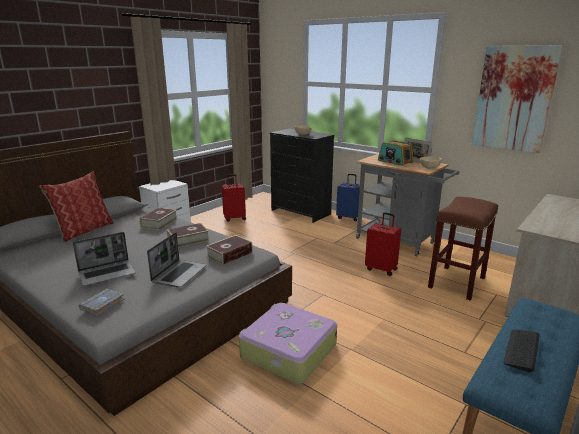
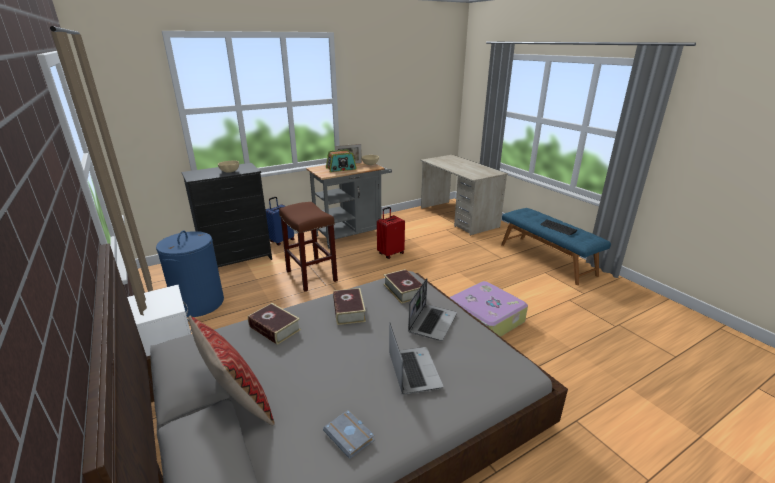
camera: 70 degrees left, 5 degrees up
(102, 305) = (487, 372): grey book -> grey book (350, 436)
(179, 274) = (432, 322): laptop -> laptop turned 75 degrees clockwise
(234, 218) = (199, 303): red suitcase -> blue laundry basket
(456, 282) = (425, 235): brown stool -> brown stool (311, 276)
(513, 99) = (390, 100): picture -> none

